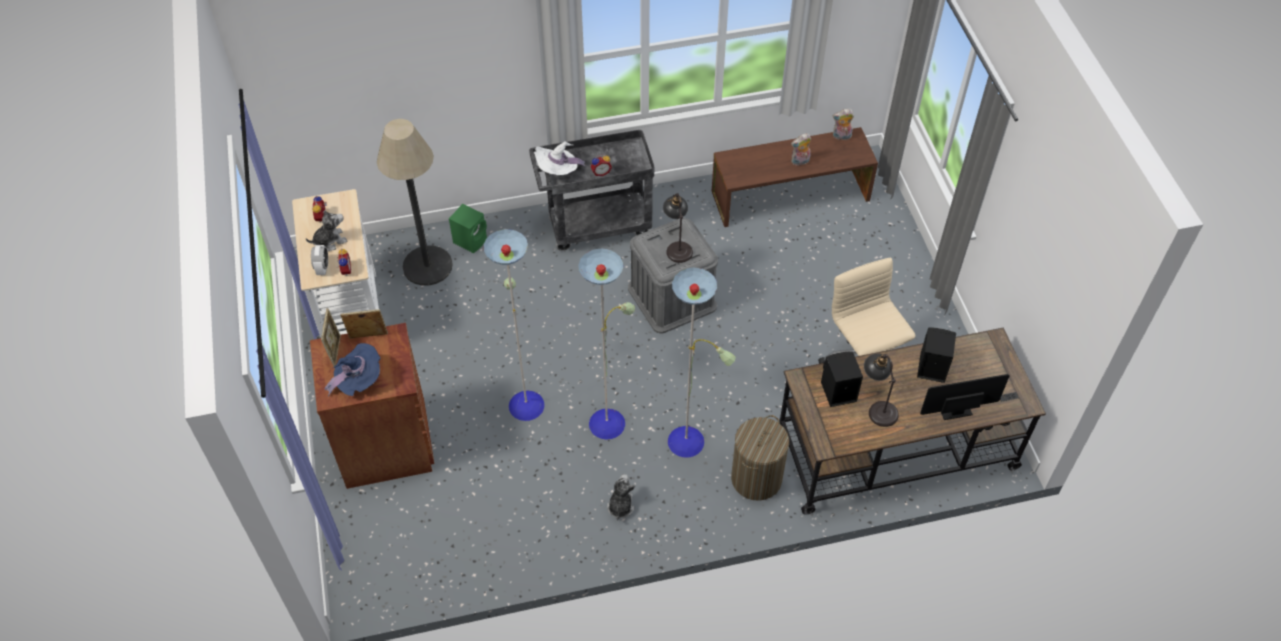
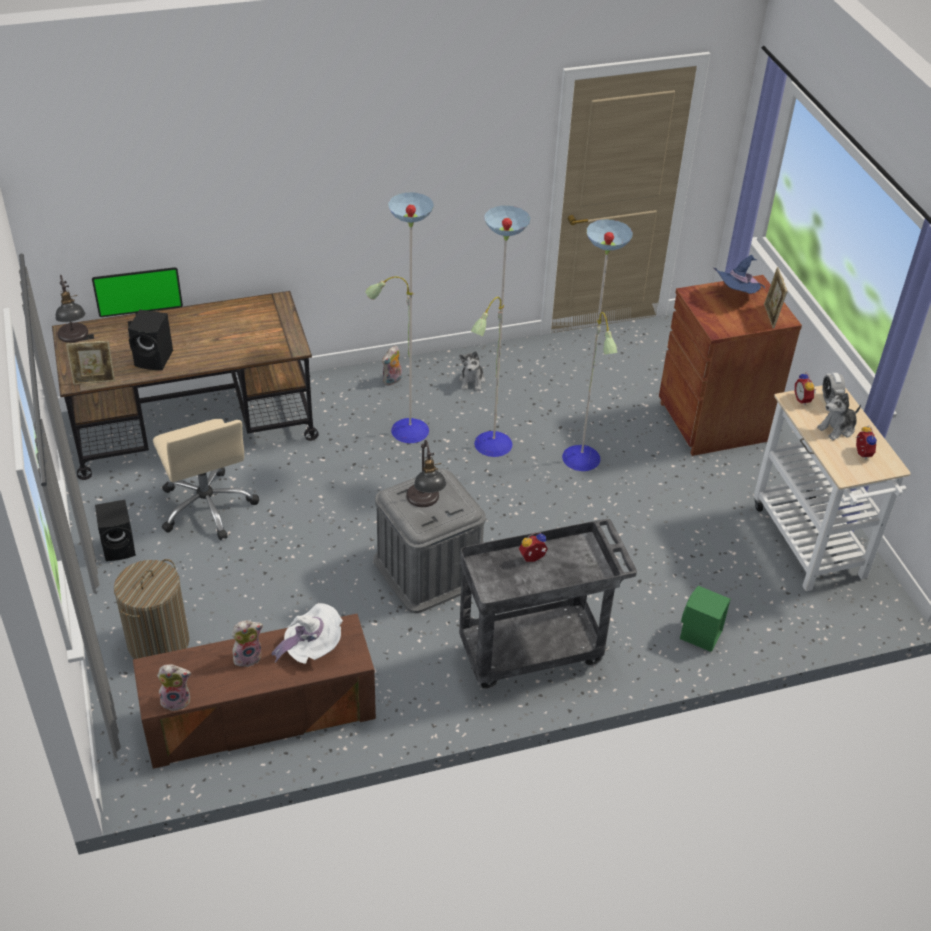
camera: 175 degrees right, 10 degrees down
(368, 337) = (743, 327): picture frame -> picture frame (94, 381)
(427, 266) = (743, 601): floor lamp -> none
(558, 171) = (590, 559): white hat -> white hat (312, 647)
(703, 507) = (392, 381): none -> plush toy
(756, 478) = (339, 403): laundry basket -> laundry basket (158, 642)
(837, 392) = (259, 339): black speaker -> black speaker (120, 547)
(877, 403) = (220, 330): grey table lamp -> grey table lamp (75, 341)

